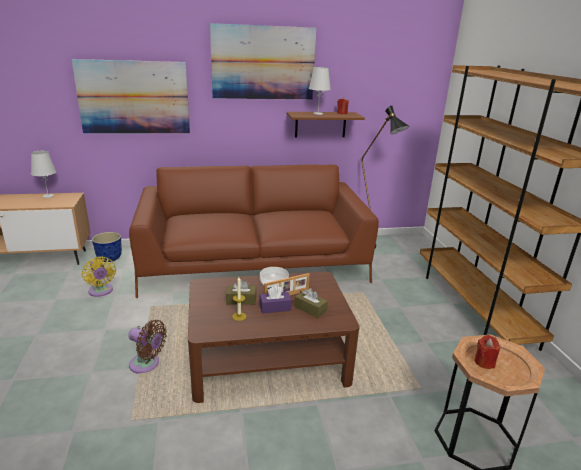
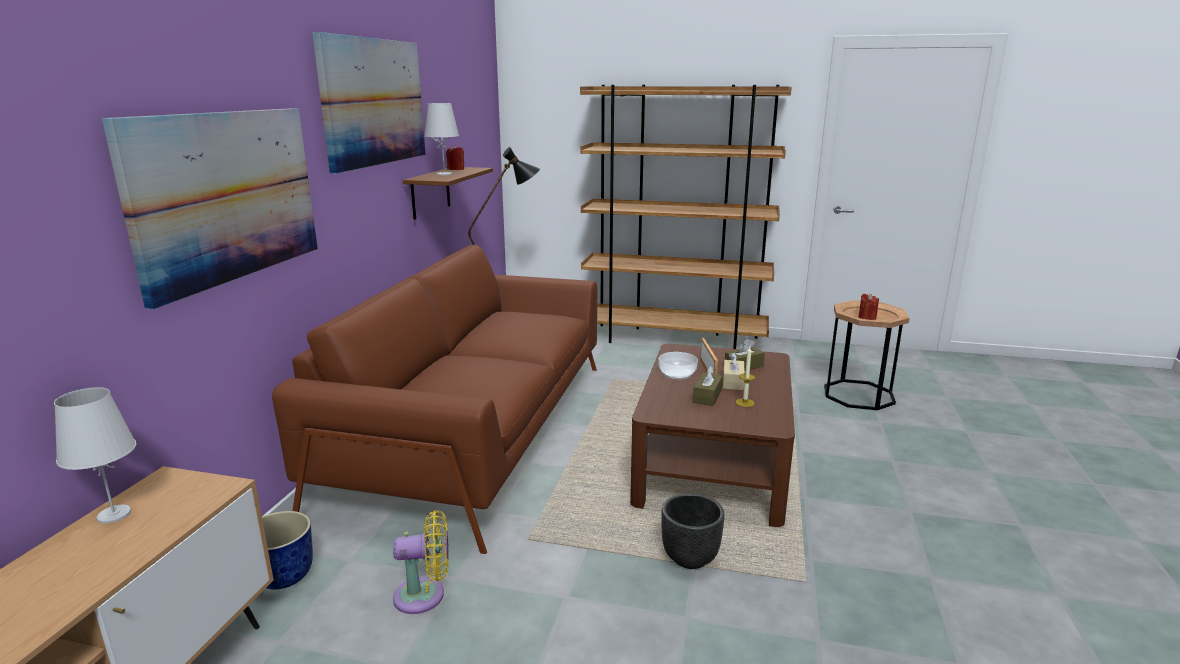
camera: 65 degrees left, 5 degrees down
(147, 364) = (689, 558): brown fan -> black planter
(275, 307) = (733, 382): purple tissue box -> beige tissue box

